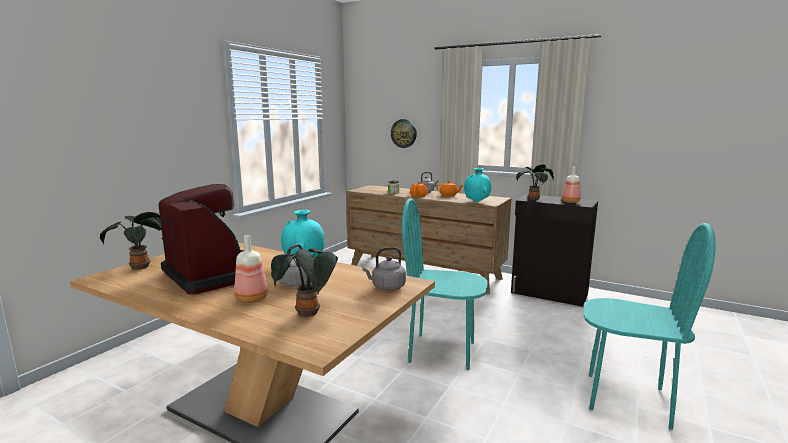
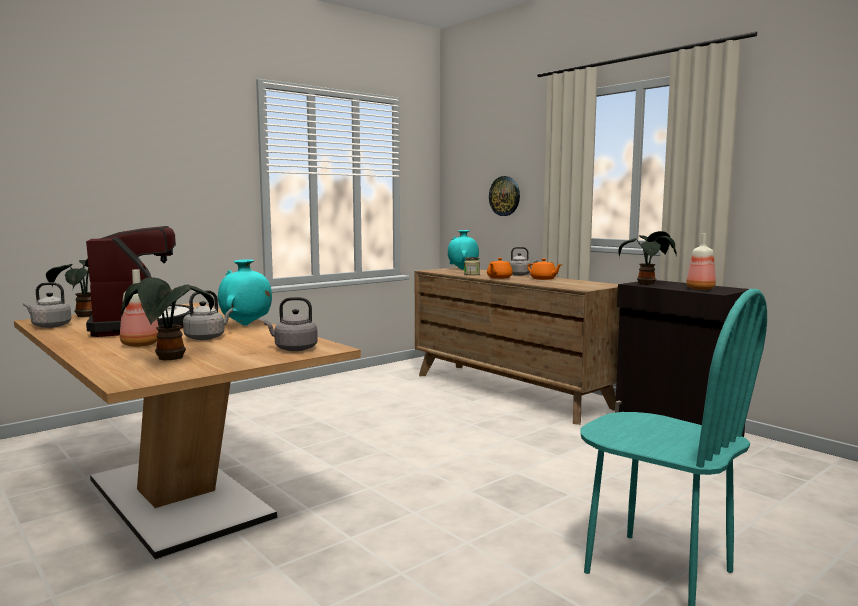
camera: 20 degrees right, 5 degrees down
(122, 285) = (49, 326): none -> grey kettle
(442, 351) = (442, 476): turquoise chair -> none
(477, 202) = (567, 286): turquoise vase -> turquoise vase (463, 269)

